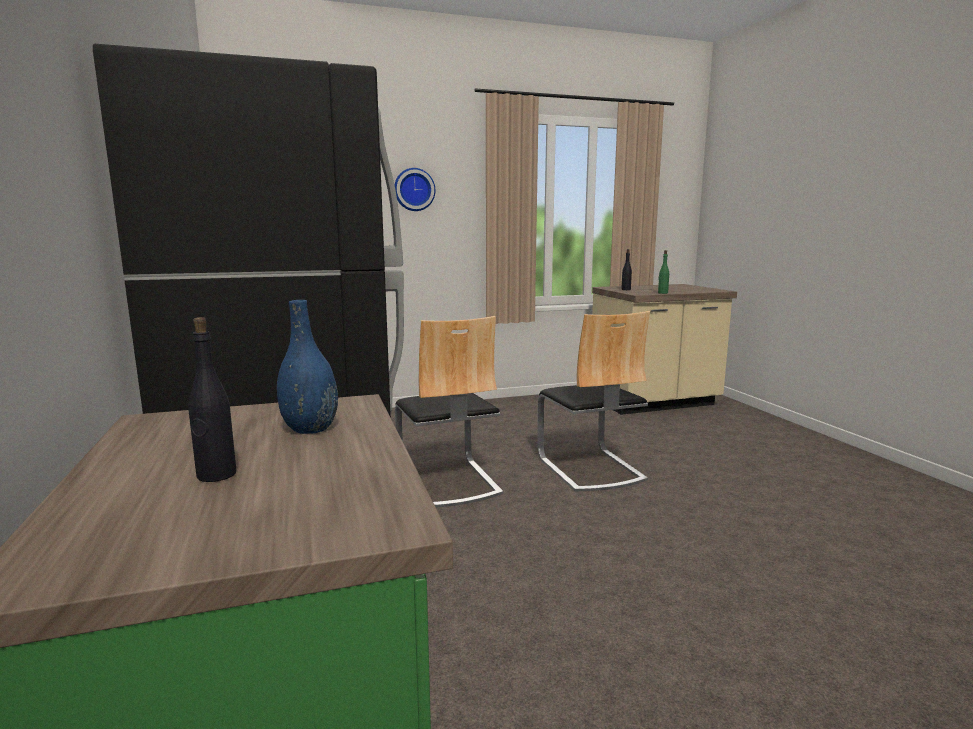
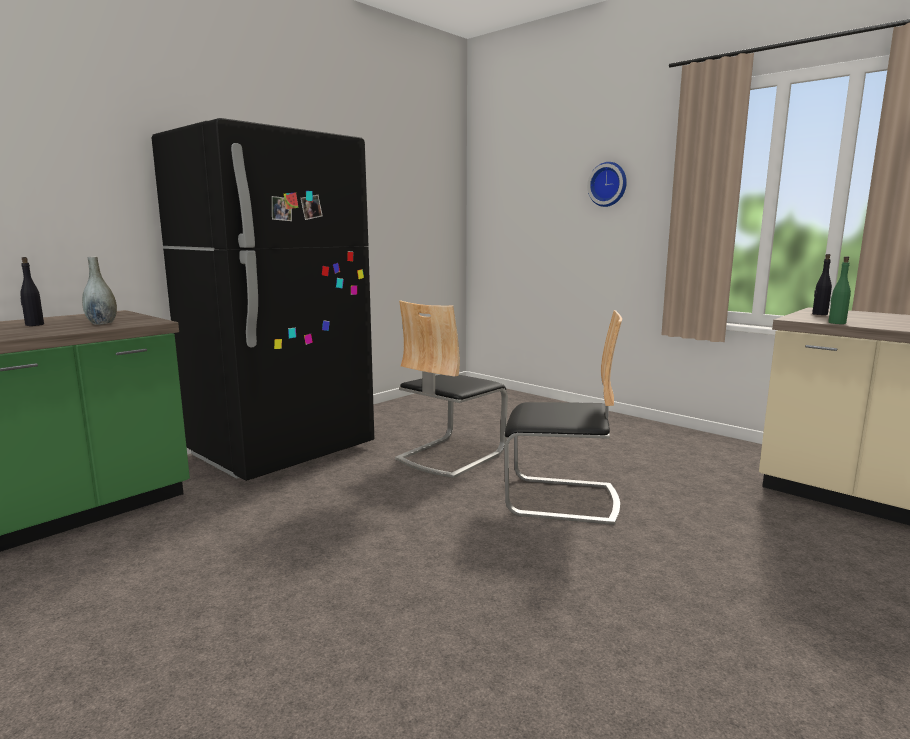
camera: 60 degrees right, 0 degrees up
(310, 429) = (102, 323): blue vase -> grey vase
(589, 468) = (561, 499): chair -> chair turned 120 degrees counterclockwise

